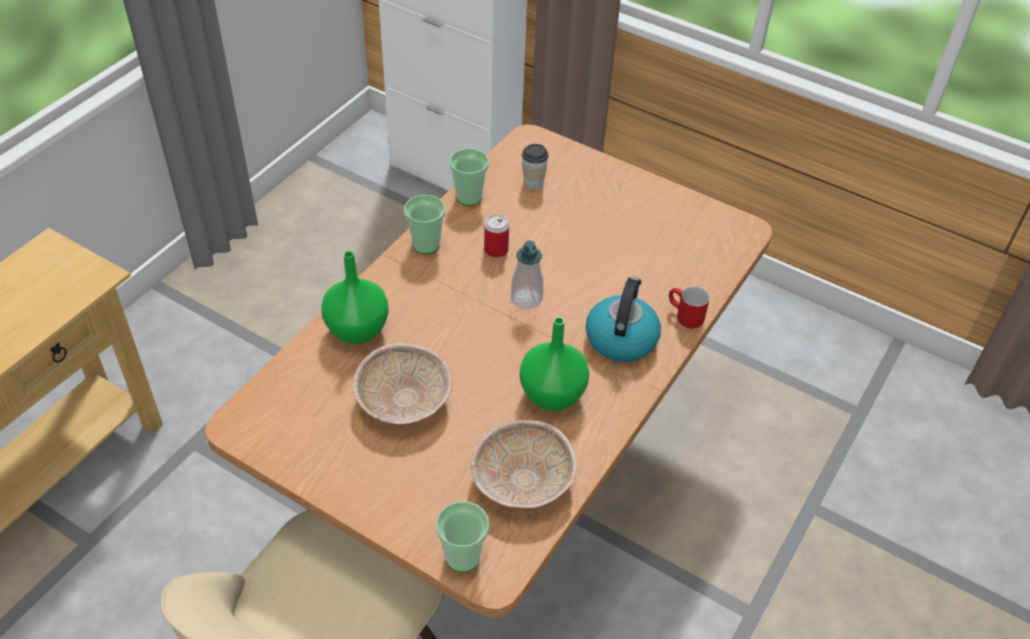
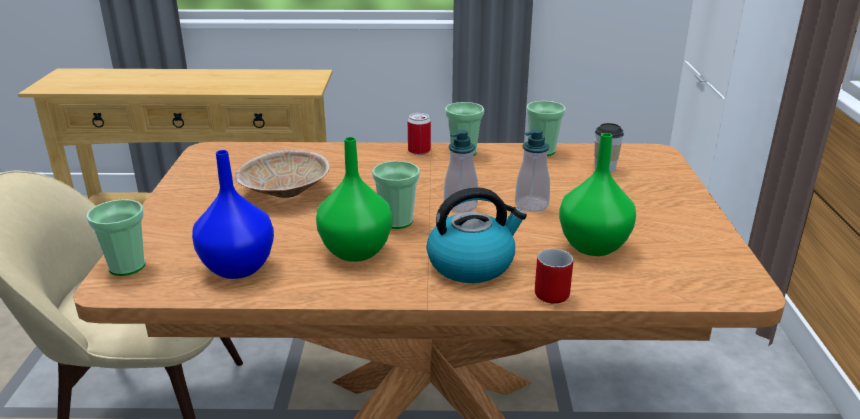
camera: 60 degrees right, 20 degrees down
(356, 331) = (339, 157): green vase -> green vase (591, 246)
(496, 250) = (499, 177): can -> can (419, 151)
(521, 480) = (237, 267): beige bowl -> blue vase
(522, 349) = (397, 221): none -> cup
(559, 258) = (531, 205): none -> soap dispenser

